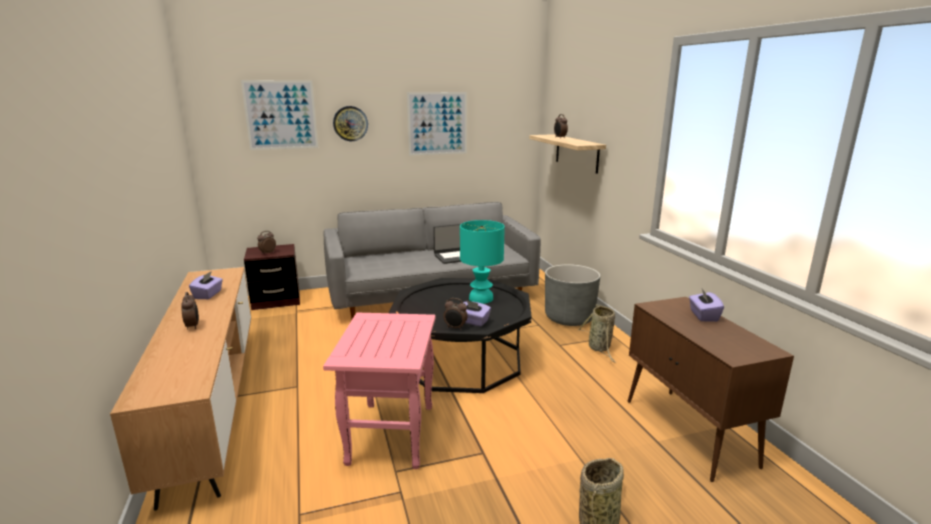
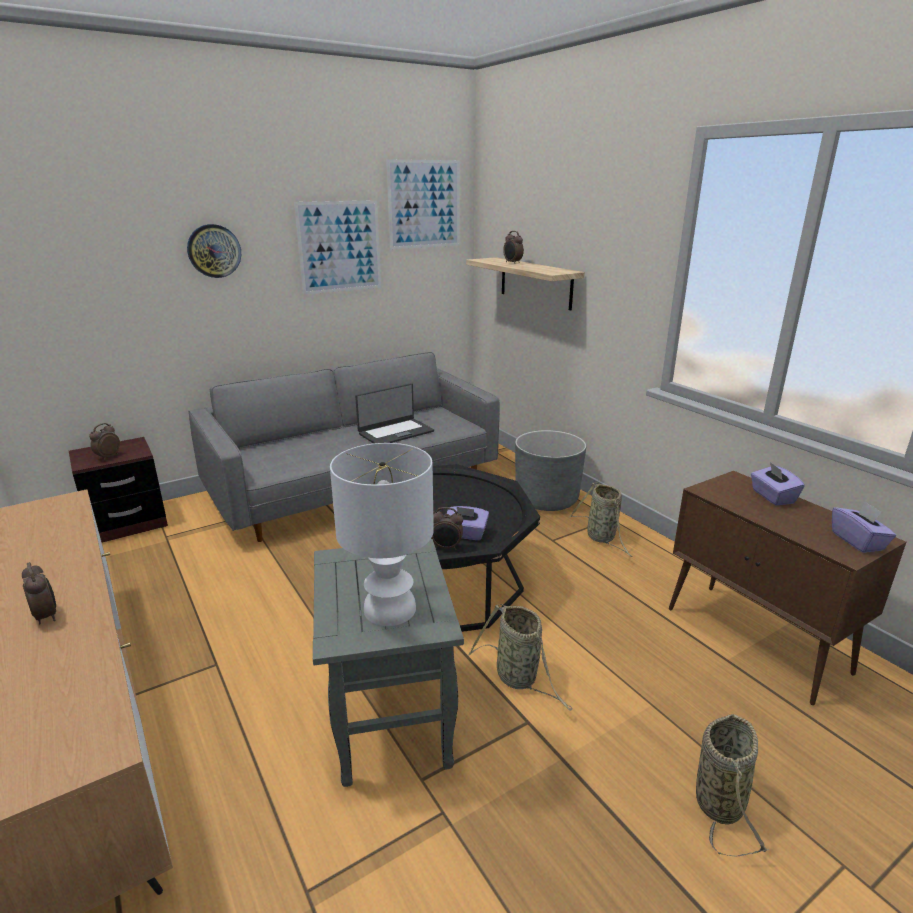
camera: 15 degrees left, 5 degrees up
(208, 295) = (48, 549): purple tissue box -> purple tissue box (858, 541)
(281, 115) = (102, 241): picture -> picture (424, 204)
(382, 347) = (388, 609): none -> white table lamp
(390, 433) = (388, 717): pink side table -> grey side table
(481, 298) = (457, 495): turquoise table lamp -> none
(489, 426) = (519, 678): none -> basket

